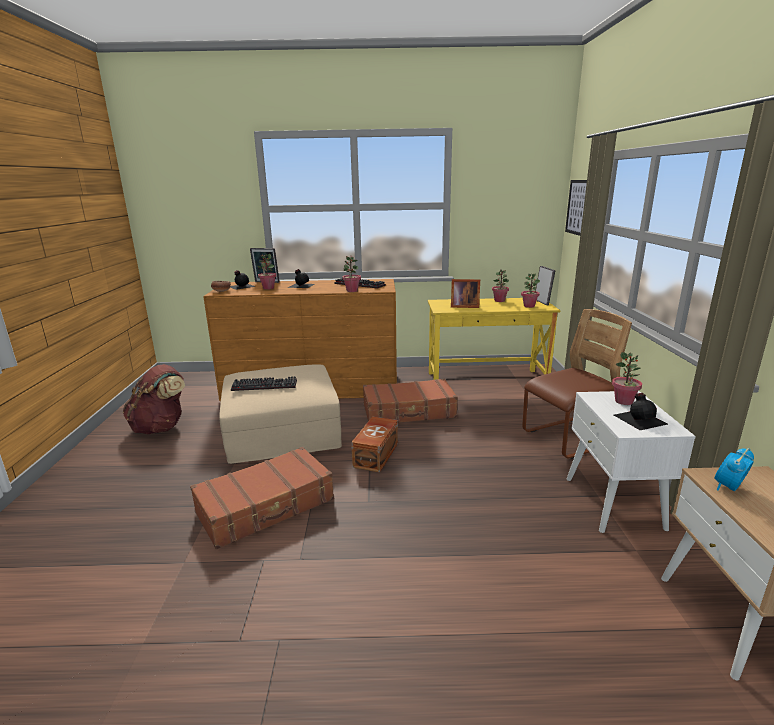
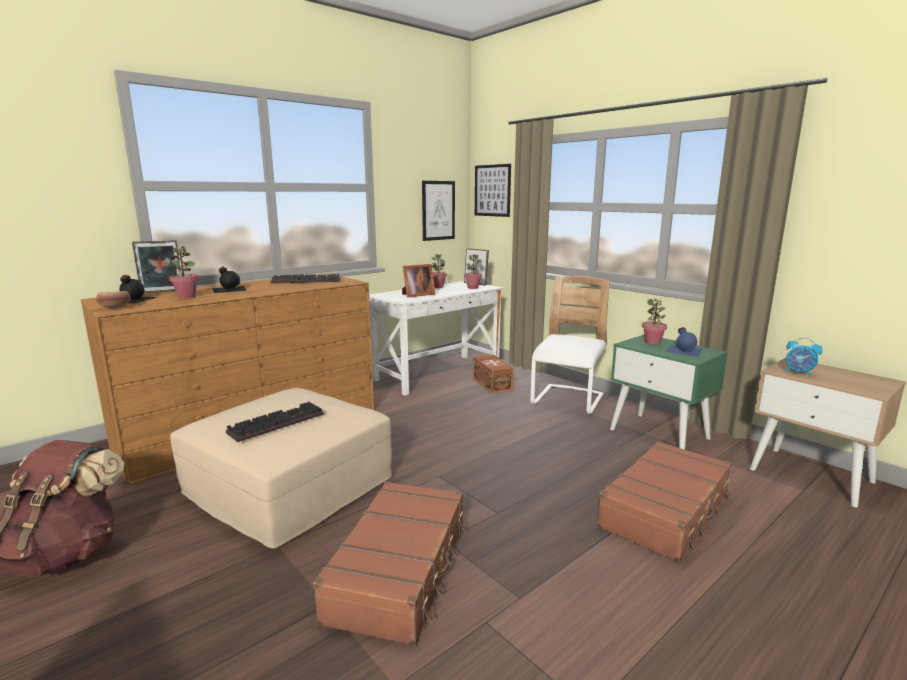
camera: 40 degrees left, 5 degrees down
(352, 291) = (315, 286): potted plant -> none
(377, 454) = (438, 468): brown storage box -> brown storage box (492, 384)
(409, 411) = (408, 420): brown suitcase -> brown suitcase (666, 511)
(486, 380) = (437, 374): yellow desk -> white desk
(522, 226) = (438, 210): none -> picture
(567, 439) = (568, 401): brown chair -> white chair
(614, 502) = (659, 434): white nightstand -> green nightstand
(640, 419) = (683, 350): black bottle -> blue bottle
(728, 487) = (799, 373): alarm clock -> alarm clock turned 60 degrees counterclockwise

